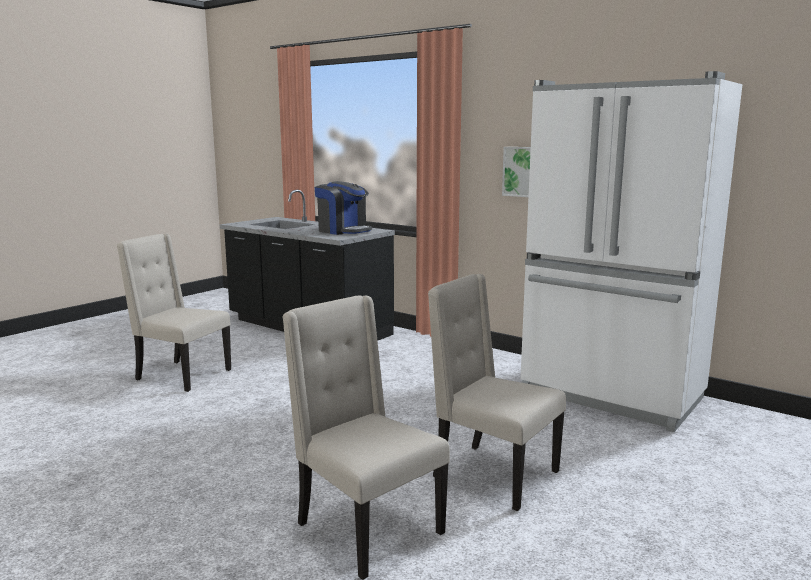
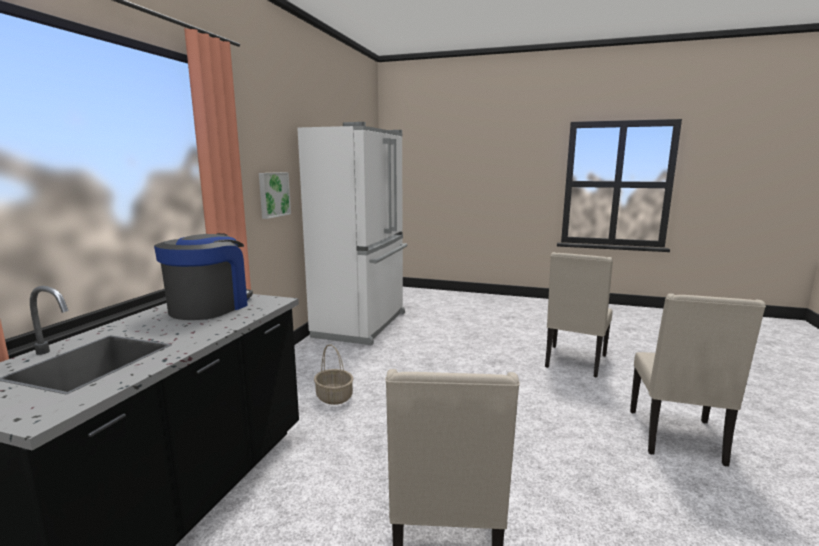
camera: 110 degrees left, 0 degrees up
(396, 366) = (333, 397): none -> basket
(492, 475) = (490, 343): beige chair -> beige chair (677, 438)

